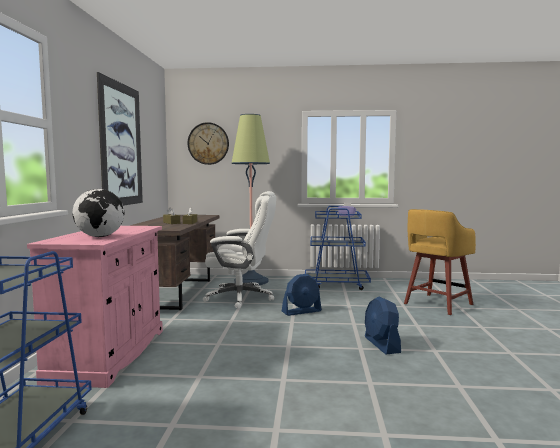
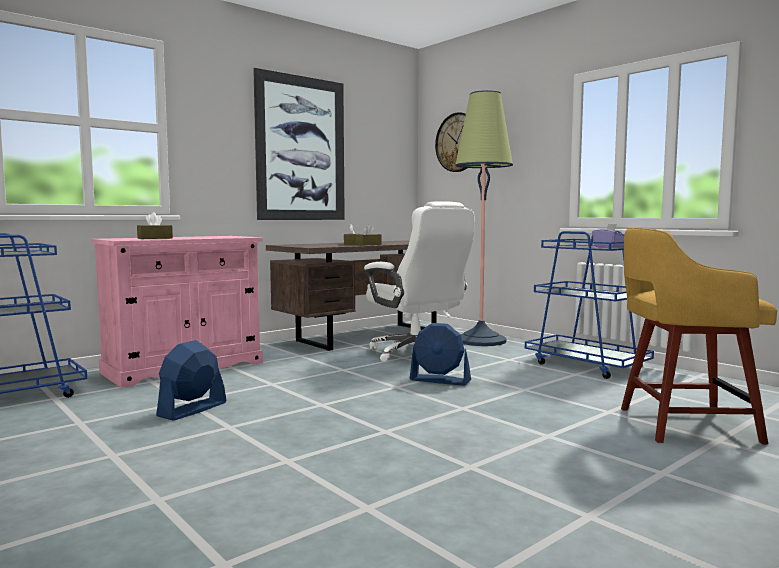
camera: 45 degrees right, 0 degrees up
(100, 237) = (155, 238): globe -> brown tissue box
(382, 345) = (422, 437): blue fan -> blue fan (192, 409)

